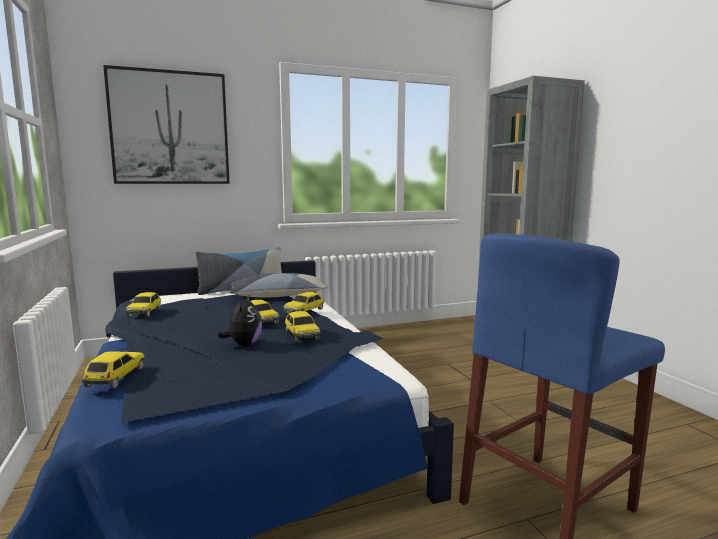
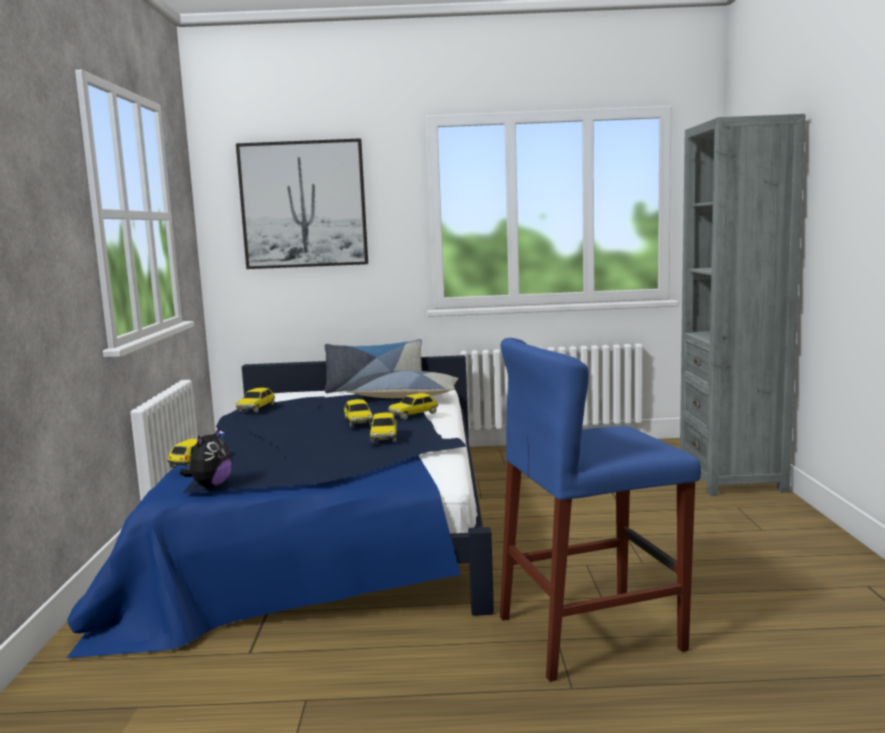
camera: 20 degrees right, 0 degrees up
(244, 344) = (321, 443): plush toy -> plush toy (211, 486)

